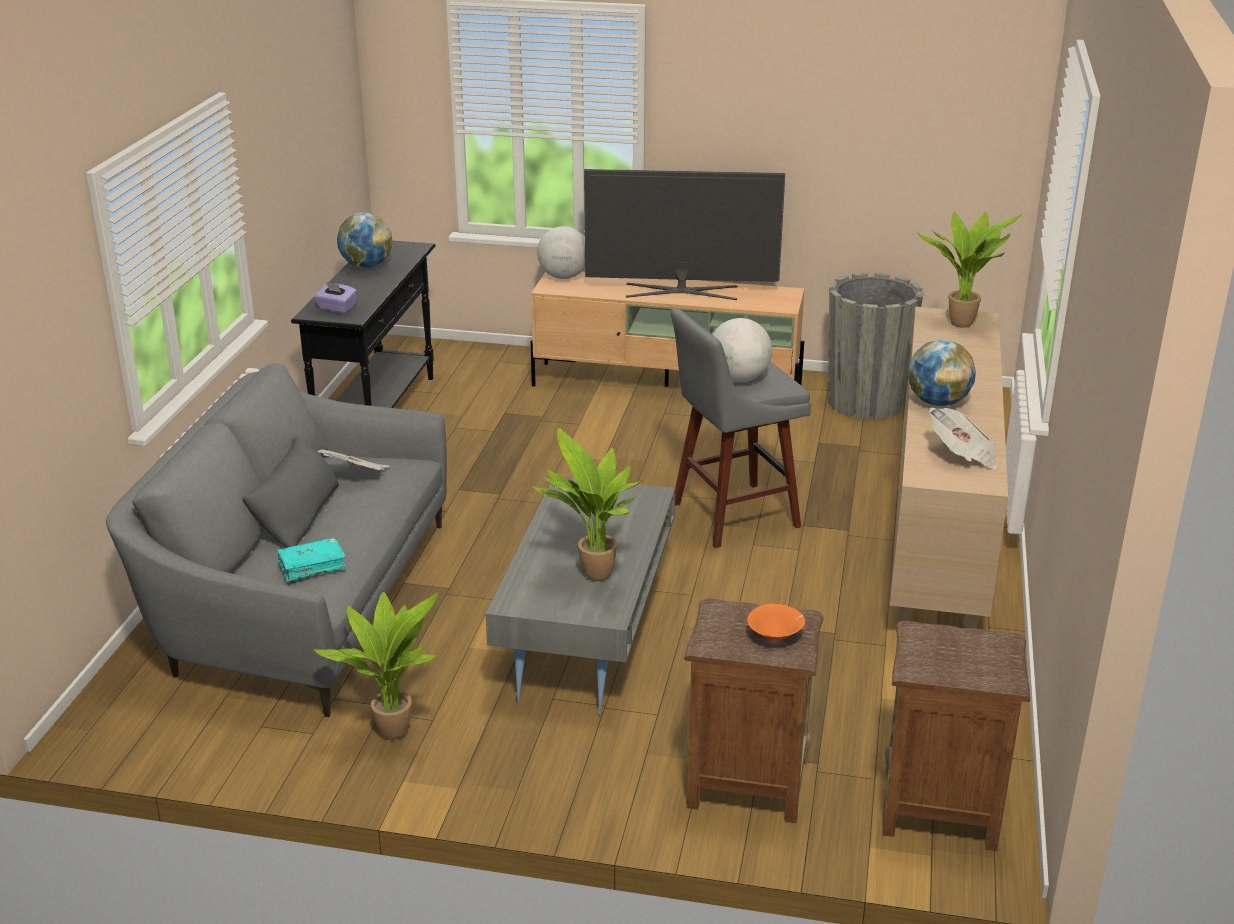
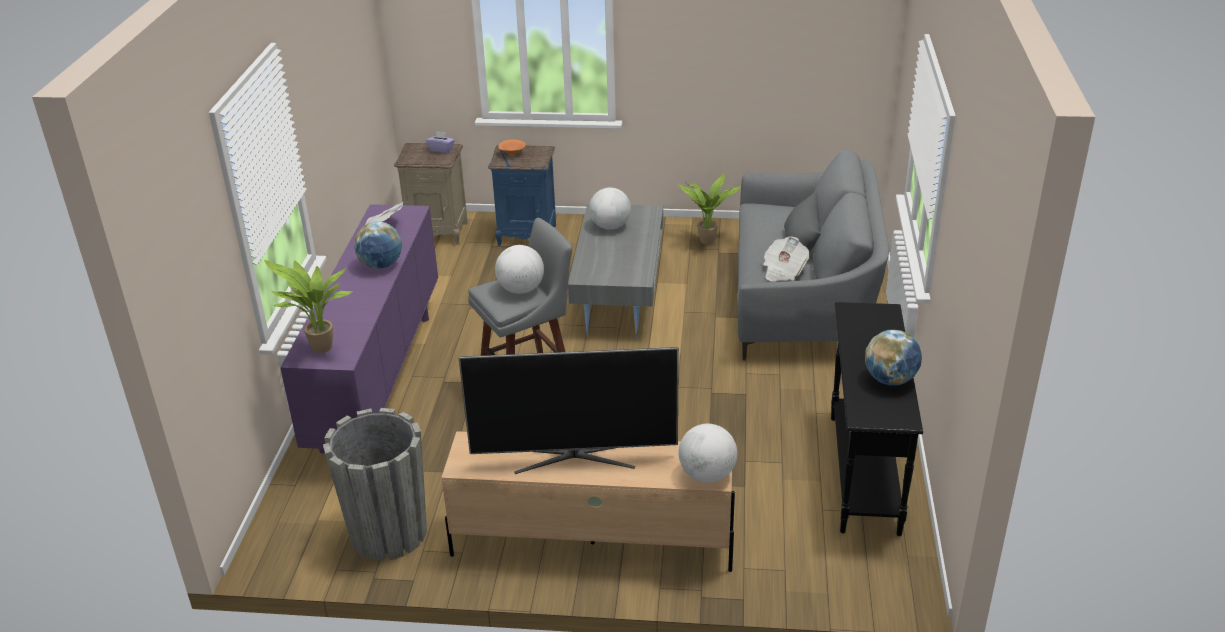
camera: 175 degrees right, 5 degrees up
(312, 565) = (769, 214): turquoise book -> none
(337, 308) = (871, 317): purple tissue box -> purple tissue box (441, 150)
(593, 576) = (610, 226): potted plant -> globe
(746, 781) = (527, 236): beige nightstand -> blue nightstand
(939, 538) = (377, 380): beige cabinet -> purple cabinet

